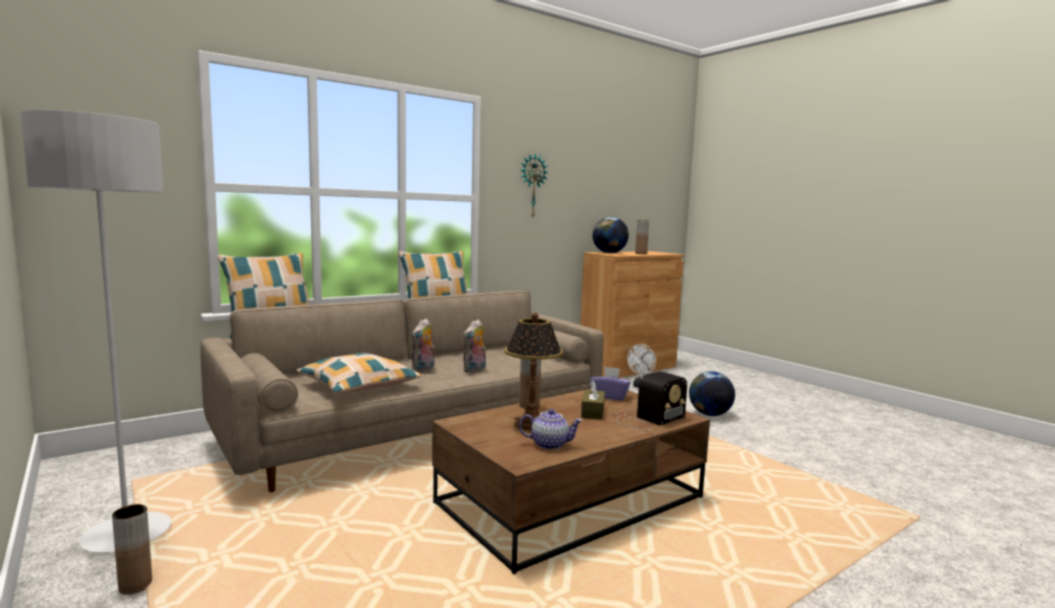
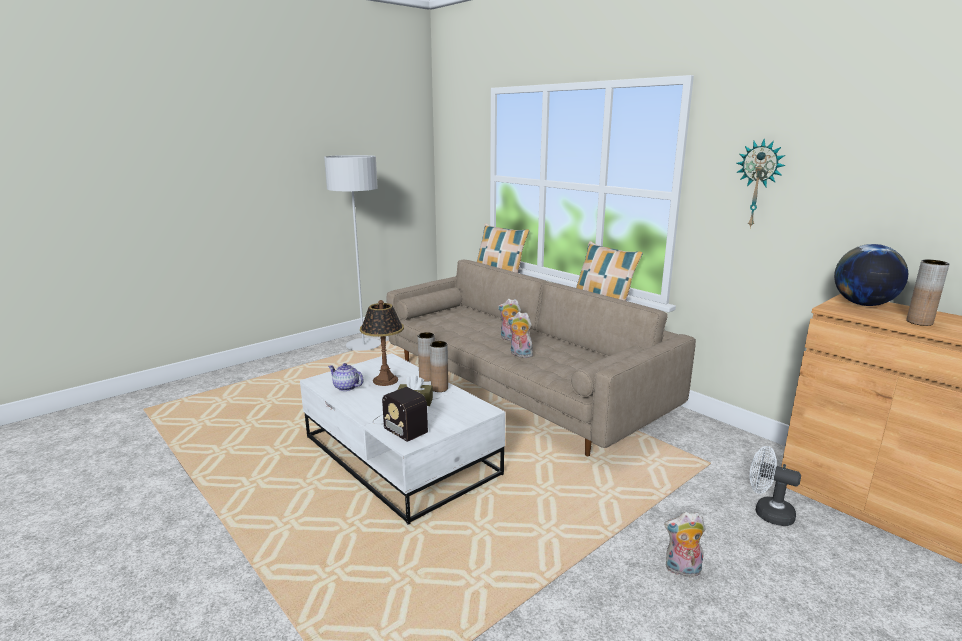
camera: 85 degrees right, 10 degrees up
(135, 585) = (323, 357): brown vase -> brown vase (439, 388)
(359, 385) = (459, 327): pillow -> none
(550, 444) = (346, 387): teapot -> teapot turned 120 degrees clockwise
(571, 500) = (401, 456): brown coffee table -> white coffee table
(609, 396) = (462, 409): purple tissue box -> none
(710, 414) = (682, 570): globe -> plush toy

